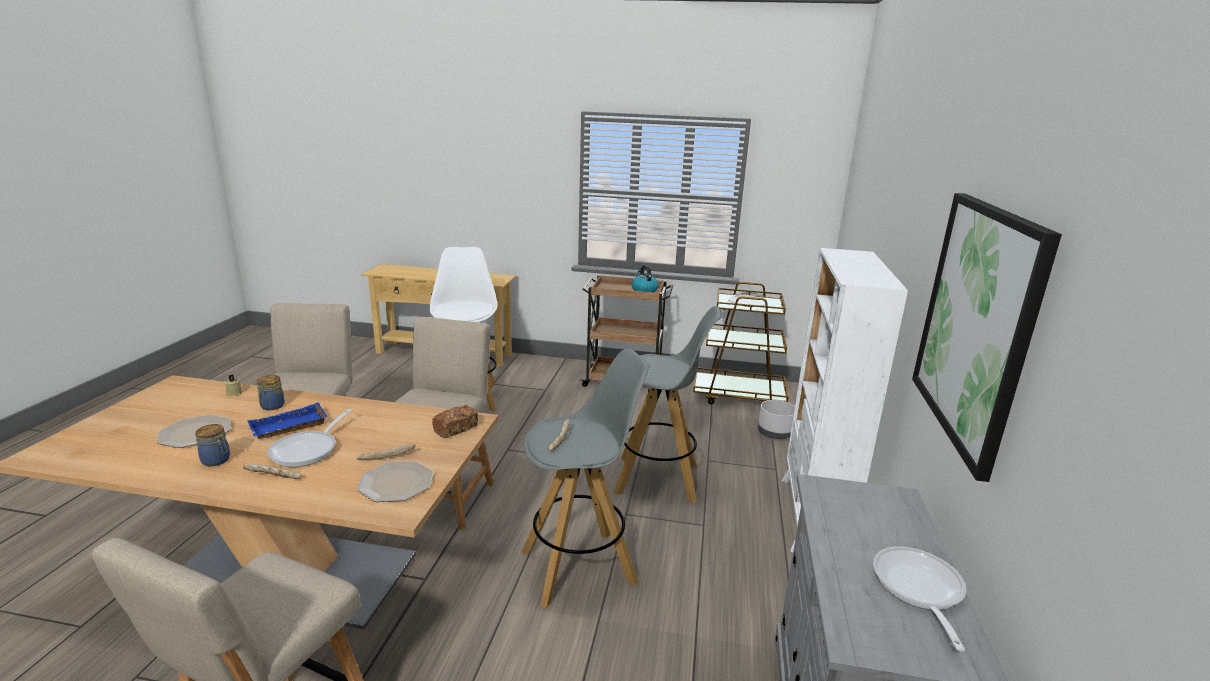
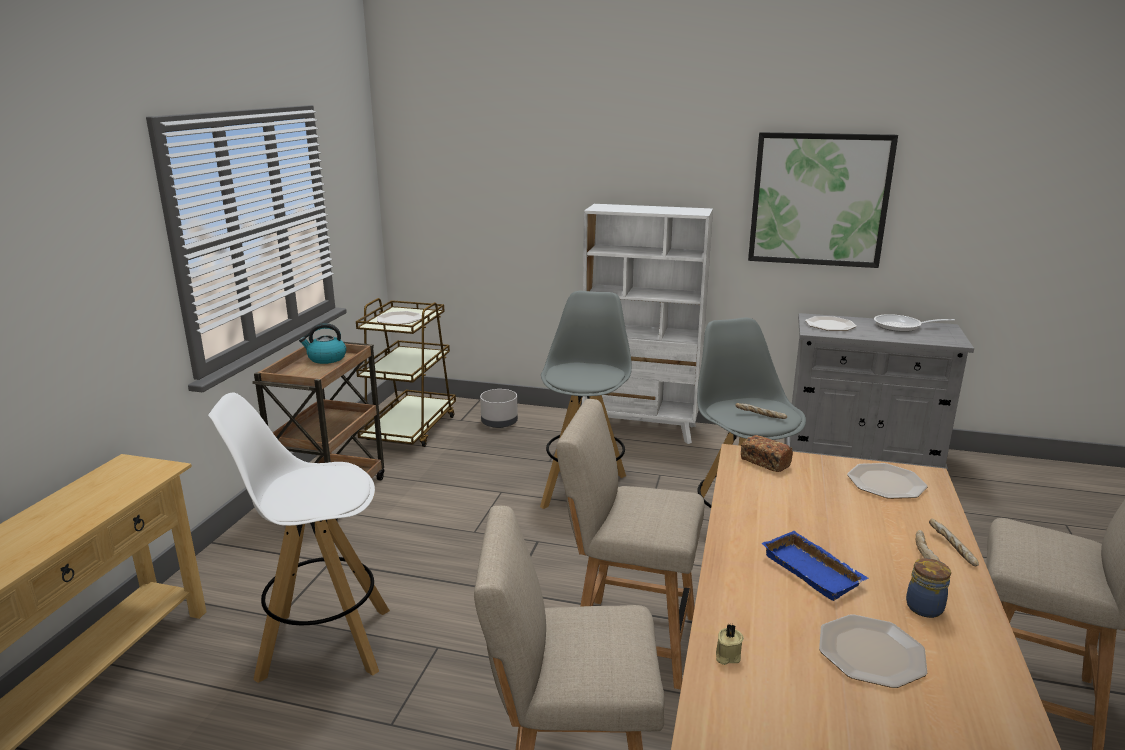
camera: 85 degrees left, 0 degrees up
(272, 406) = (760, 601): jar -> none
(308, 450) = (858, 543): frying pan -> none
(386, 456) = (842, 493): bread -> bread (951, 548)
(865, 507) = (830, 325): none -> plate

